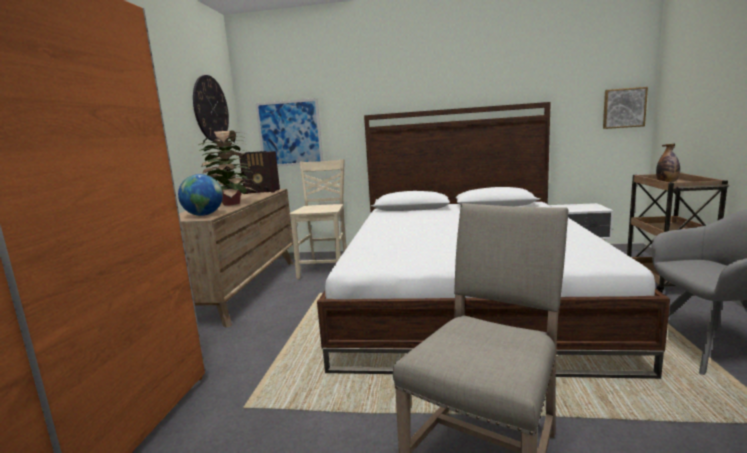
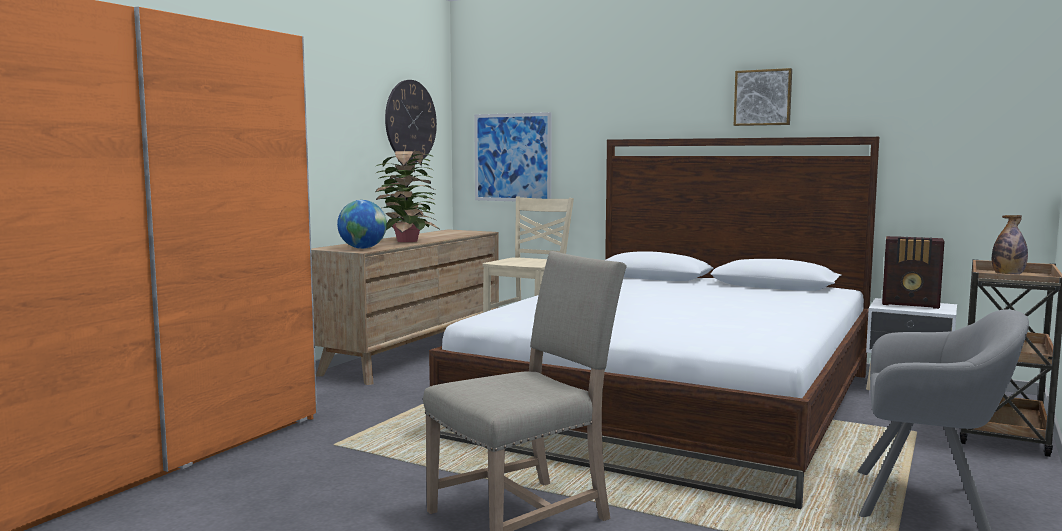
camera: 20 degrees right, 5 degrees down
(263, 191) = (463, 232): radio -> radio (911, 304)
(623, 108) = (1007, 153): picture -> picture (763, 97)

